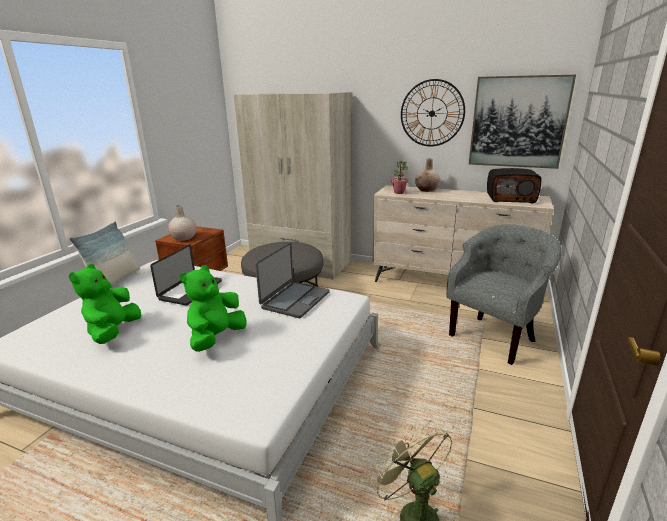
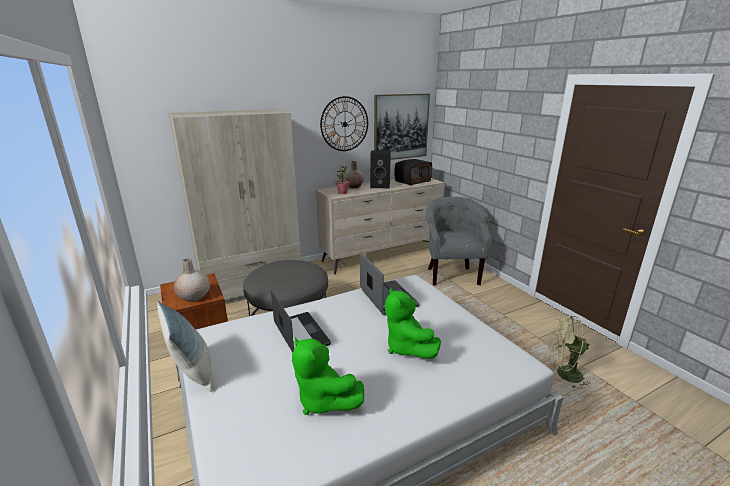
camera: 50 degrees left, 0 degrees up
(457, 195) = (380, 186): none -> black speaker

